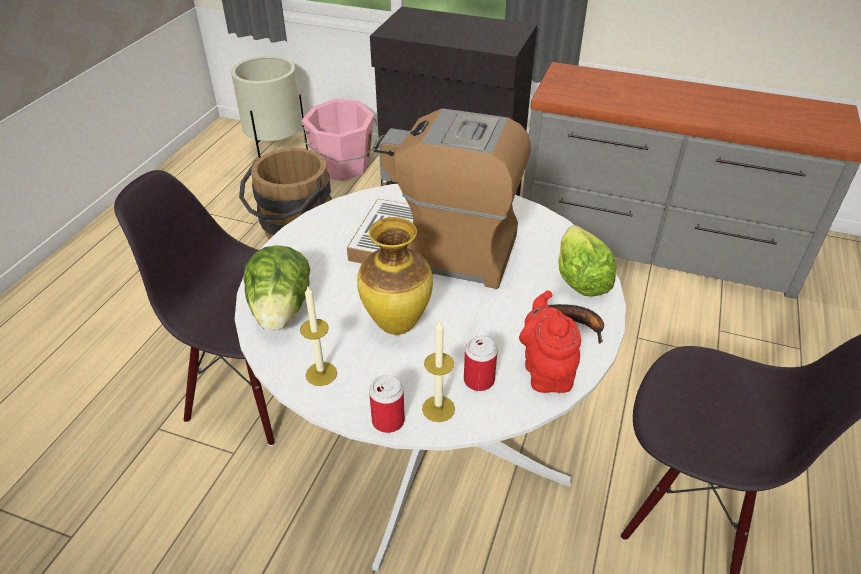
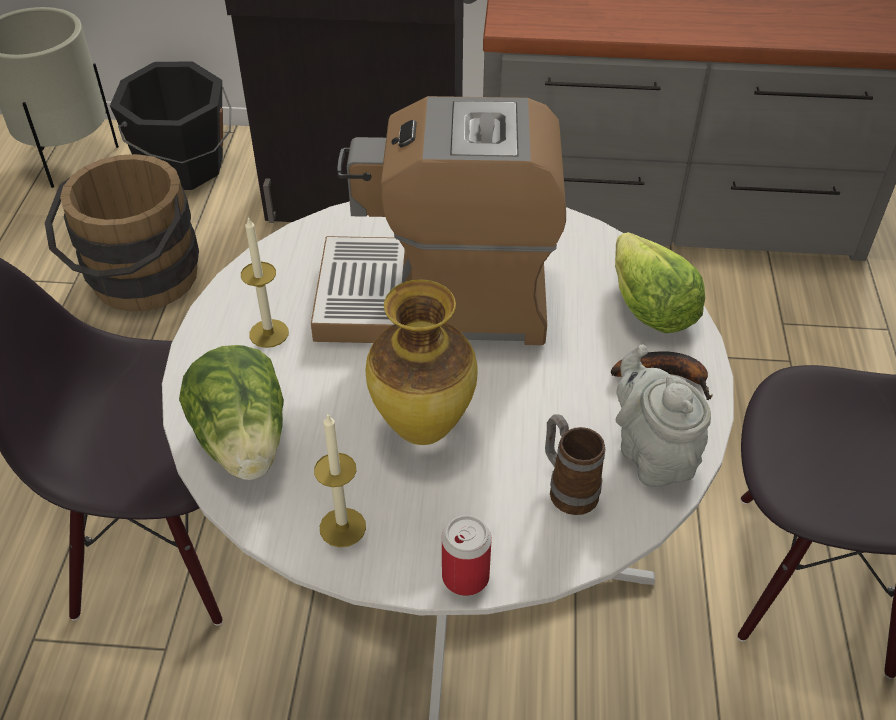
camera: 15 degrees left, 5 degrees up
(343, 167) = (183, 167): pink bucket -> black bucket
(438, 408) = (528, 542): candle -> candle (269, 333)
(479, 380) = (567, 488): can -> mug
(546, 371) = (652, 454): red teapot -> grey teapot

